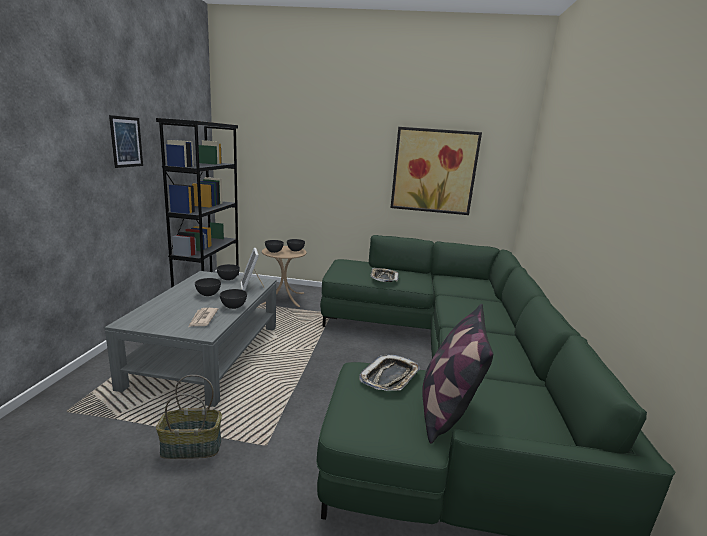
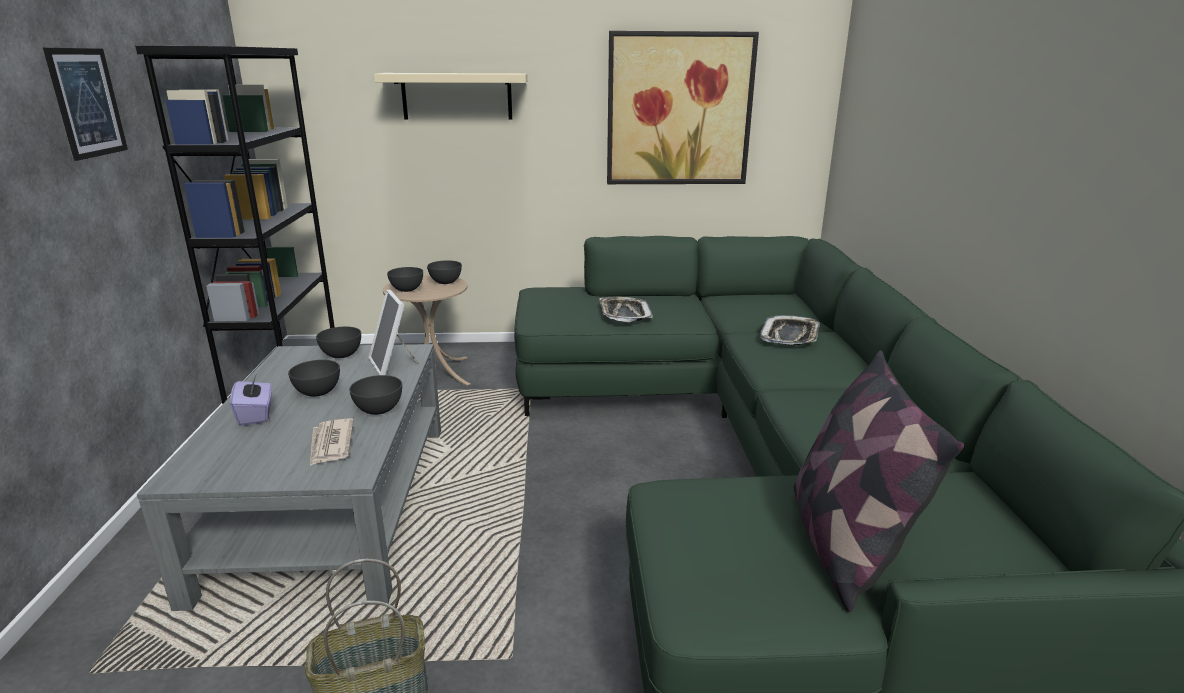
camera: 10 degrees left, 5 degrees up
(174, 300) = (256, 415): none -> purple tissue box
(315, 155) = (457, 96): none -> beige shelf
(390, 377) = (724, 501): tray -> tray (790, 336)

